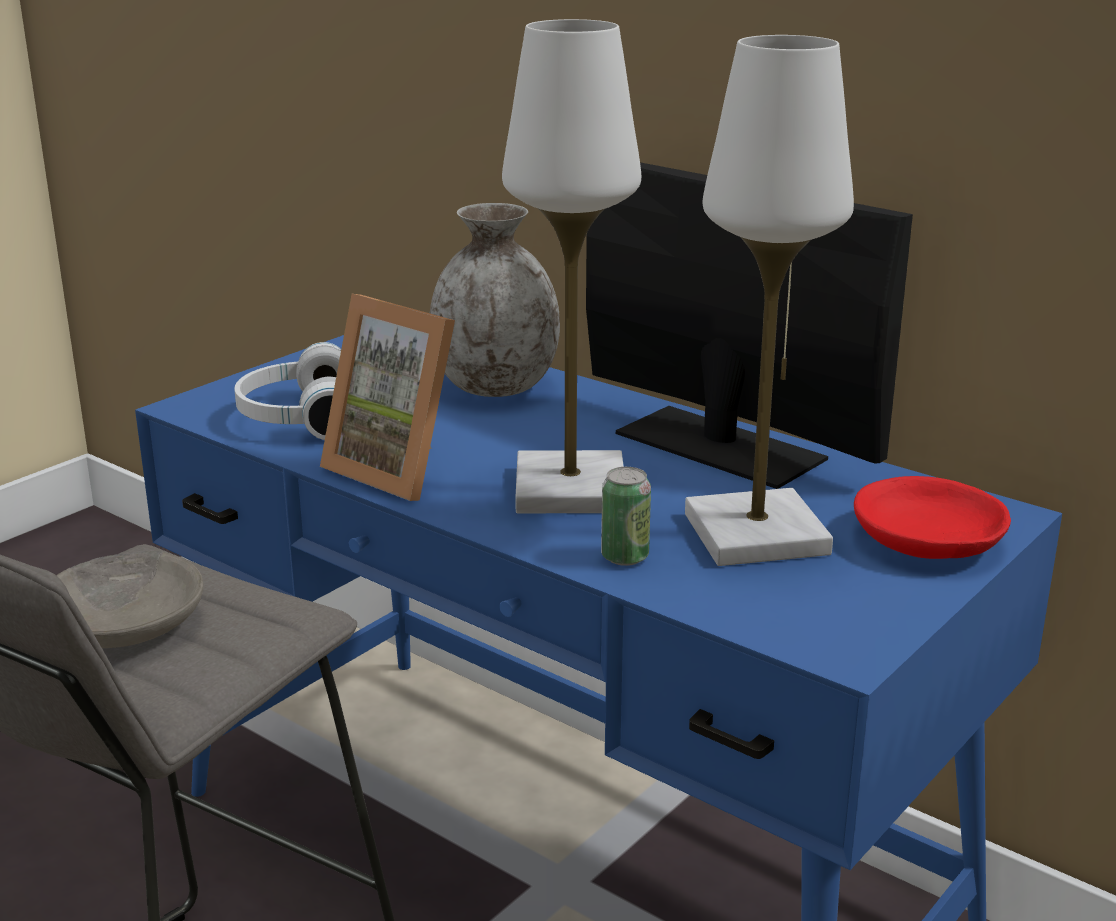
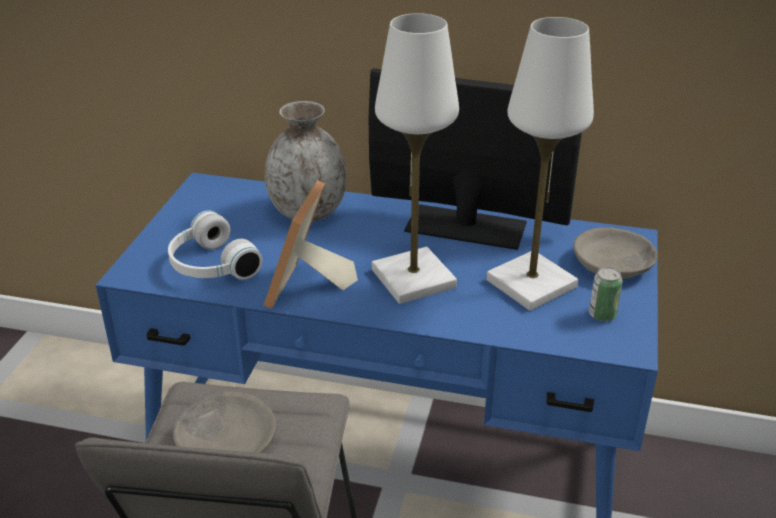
camera: 25 degrees left, 10 degrees up
(401, 469) = (307, 289): picture frame -> picture frame turned 90 degrees clockwise
(625, 557) = (480, 318): can -> can (602, 315)
(929, 541) = (613, 265): red bowl -> grey bowl

